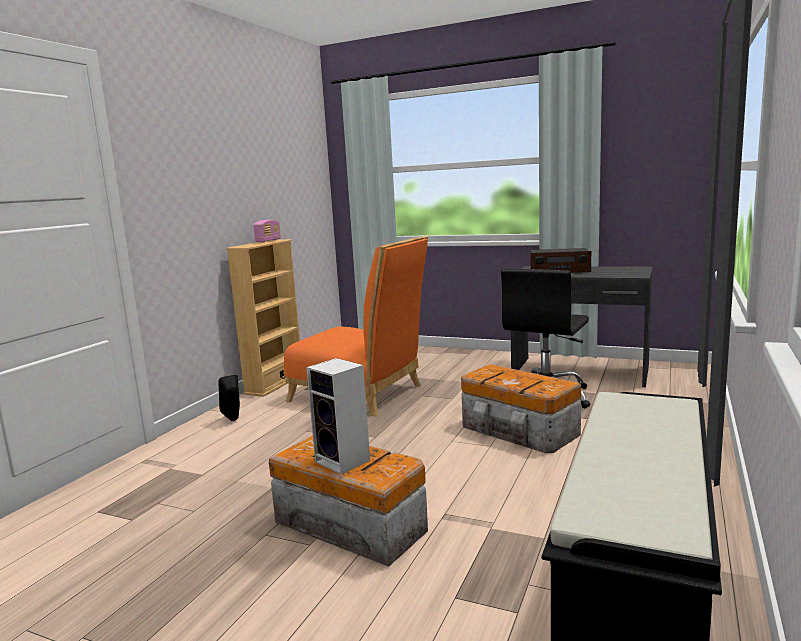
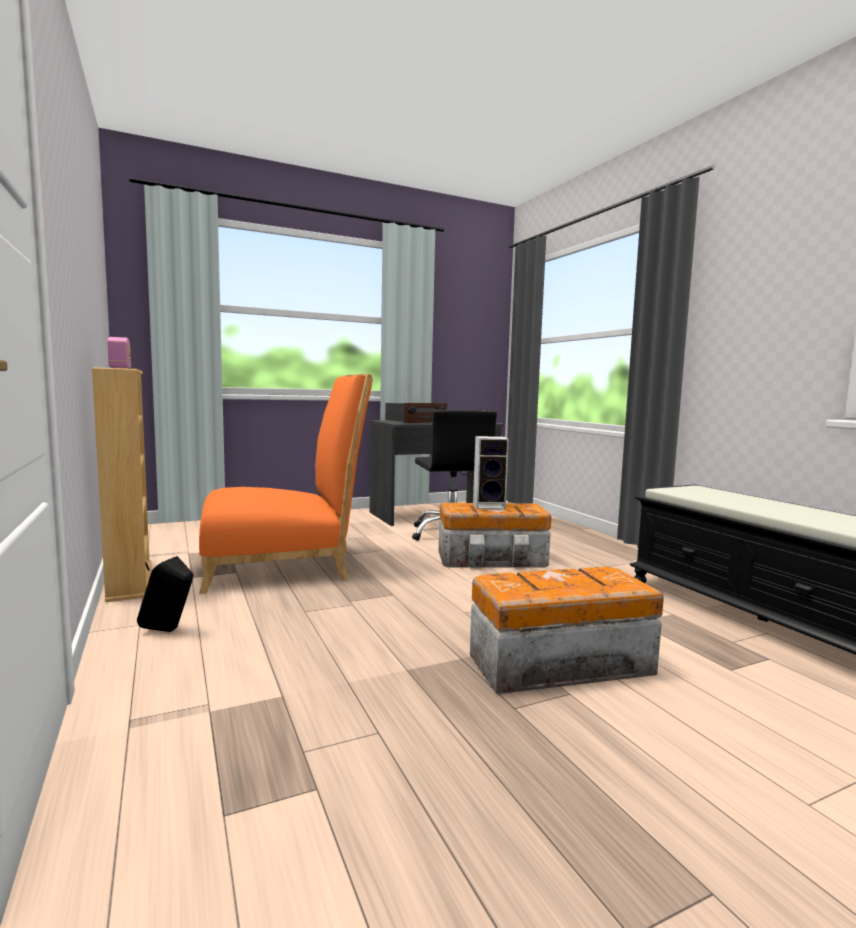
camera: 50 degrees left, 5 degrees down
(344, 461) = (573, 584): speaker -> speaker (490, 506)

